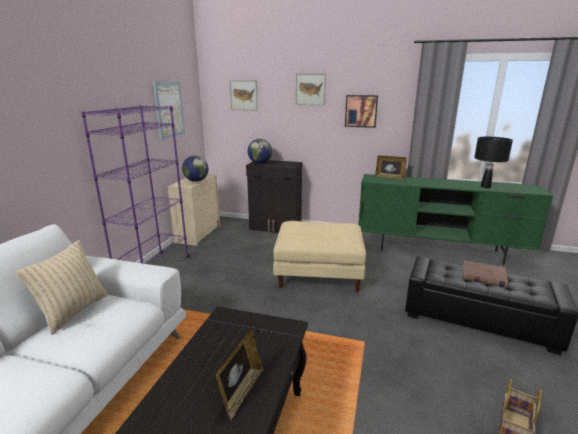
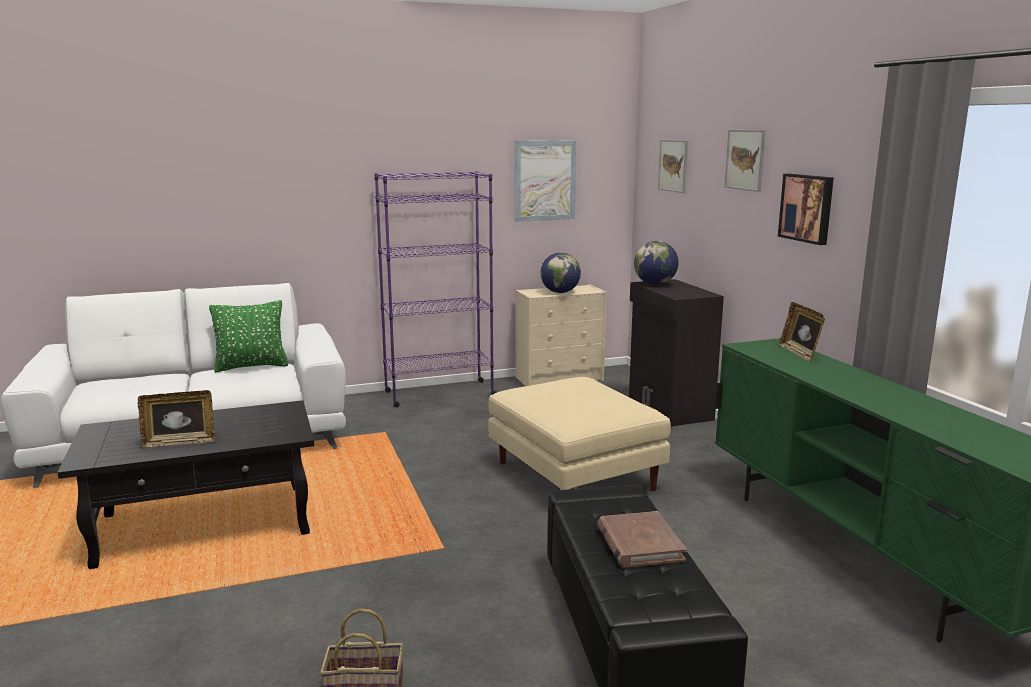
camera: 55 degrees right, 5 degrees down
(74, 312) = (251, 366): beige pillow -> green pillow
(485, 187) = (931, 420): black table lamp -> none

